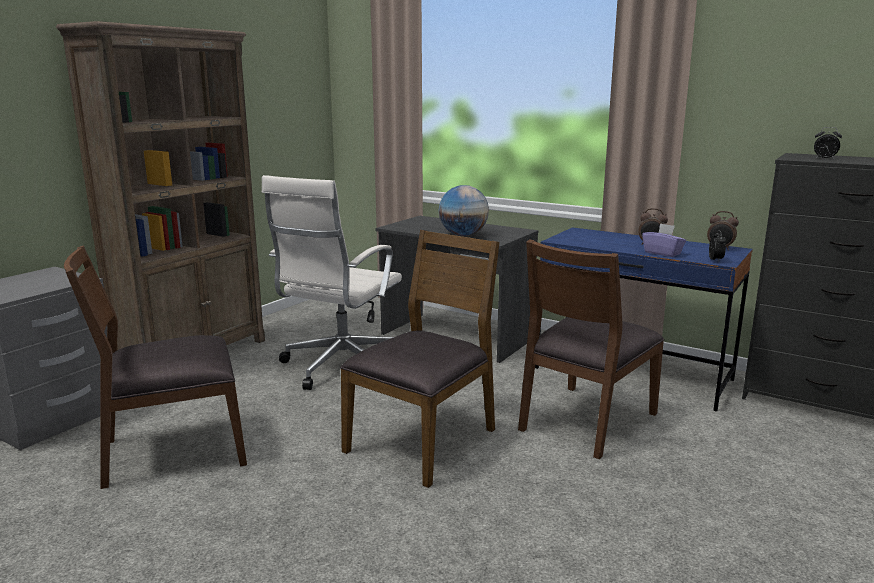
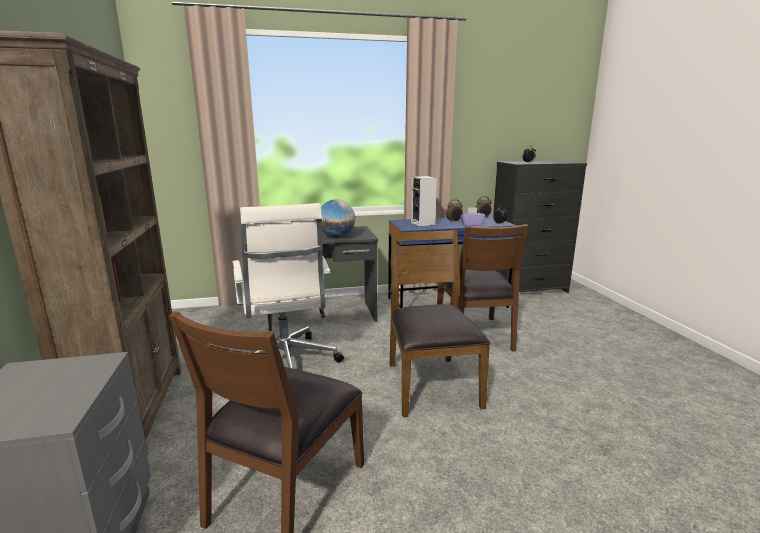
camera: 45 degrees left, 0 degrees up
(598, 239) = (423, 224): none -> speaker

